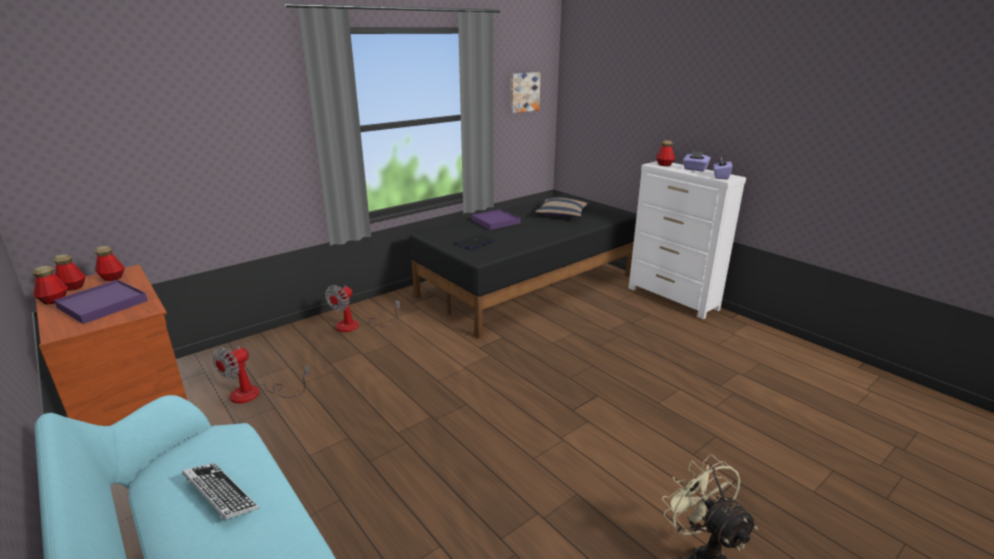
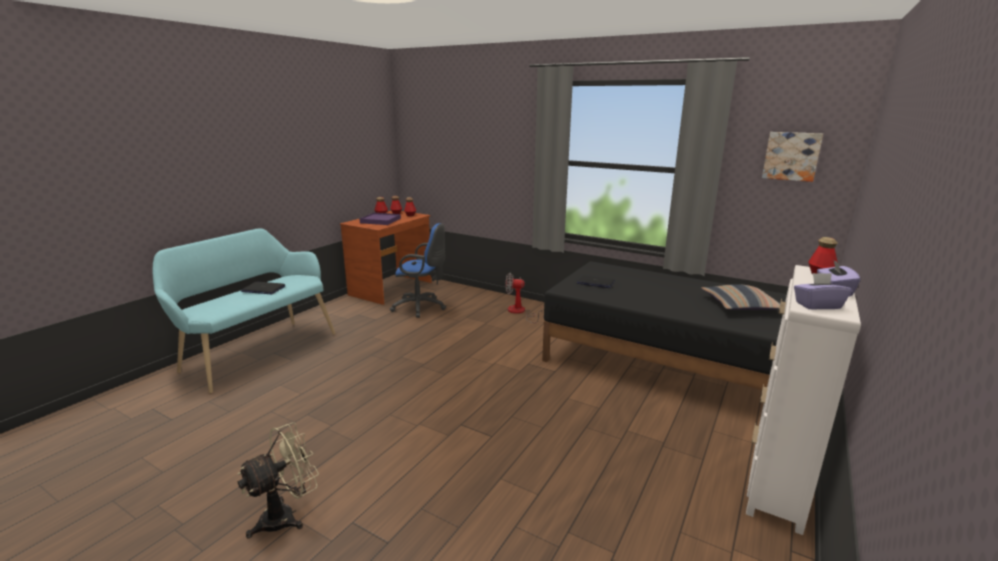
camera: 70 degrees right, 5 degrees down
(220, 495) = (263, 289): keyboard -> laptop
(256, 394) = (421, 307): fan -> blue office chair
(495, 221) = (662, 282): purple tray -> none

